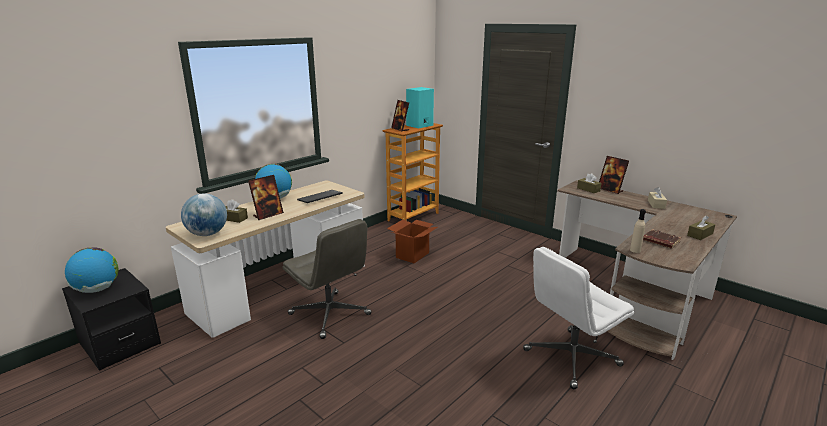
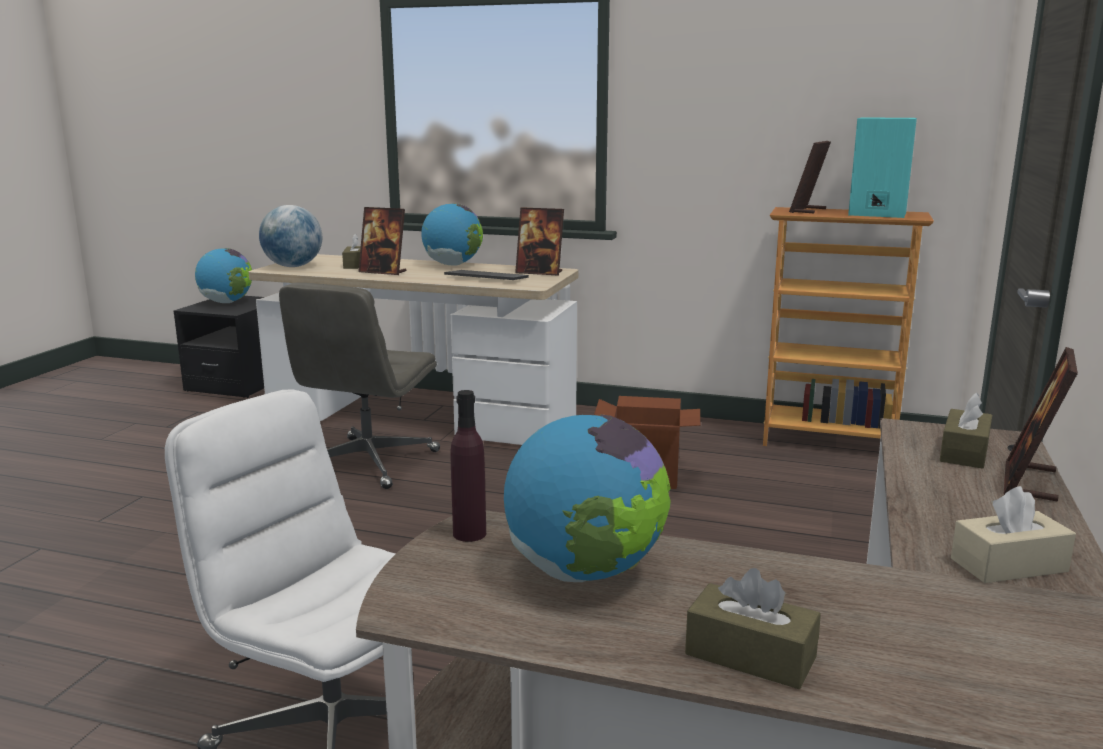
camera: 65 degrees right, 5 degrees down
(324, 187) = (539, 272): none -> picture frame
(635, 250) = (469, 533): beige bottle -> purple bottle
(660, 241) = (585, 572): brown book -> globe

